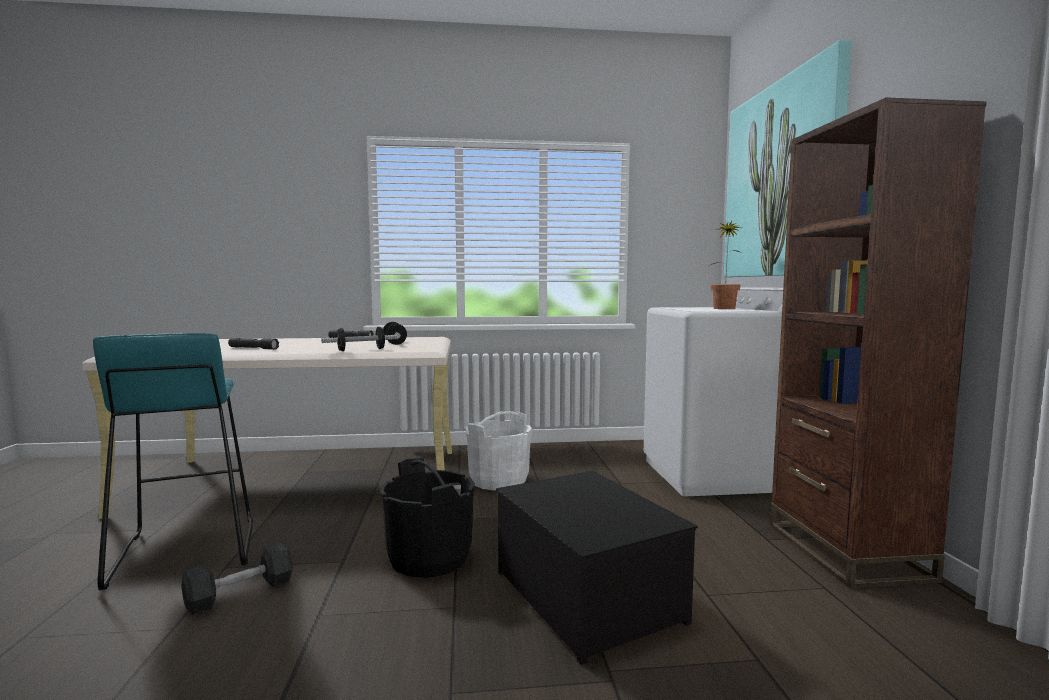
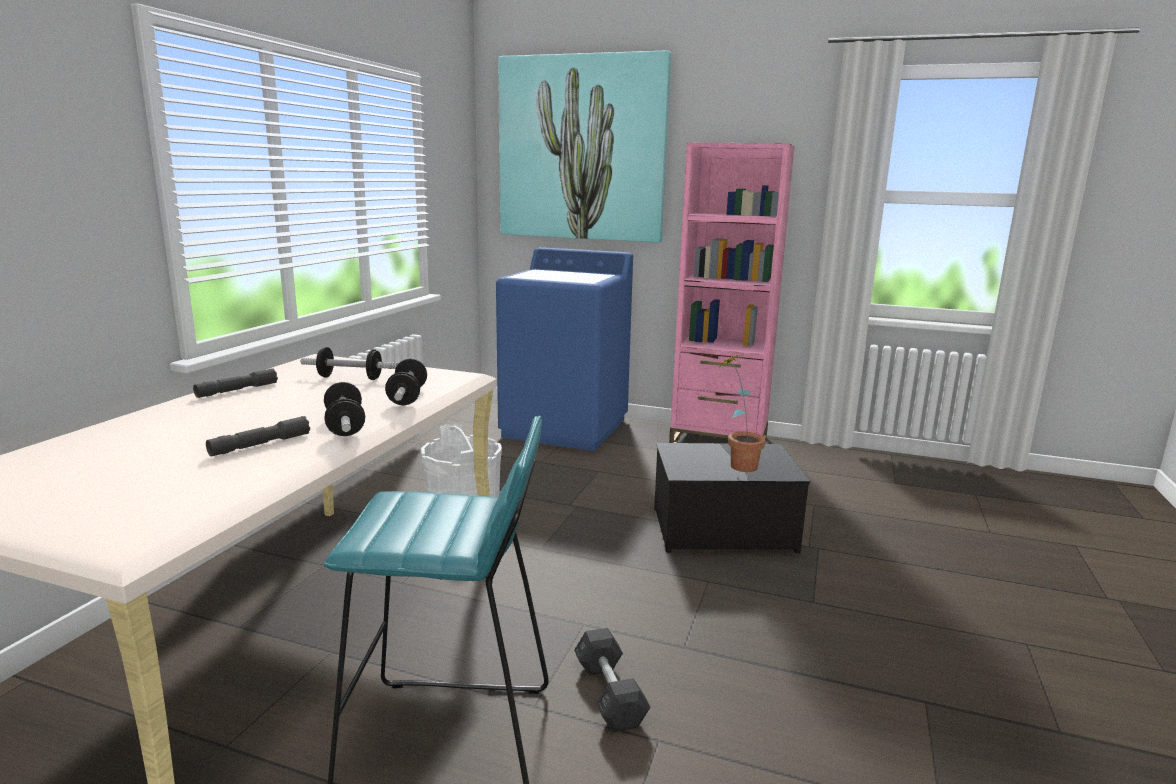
camera: 65 degrees left, 10 degrees up
(292, 350) = (345, 425): none -> dumbbell
(430, 557) = (614, 577): black bucket -> none
(713, 475) = (565, 428): white washing machine -> blue washing machine
(725, 308) = (565, 273): potted plant -> potted plant (737, 464)
(846, 551) = (718, 441): brown bookcase -> pink bookcase

